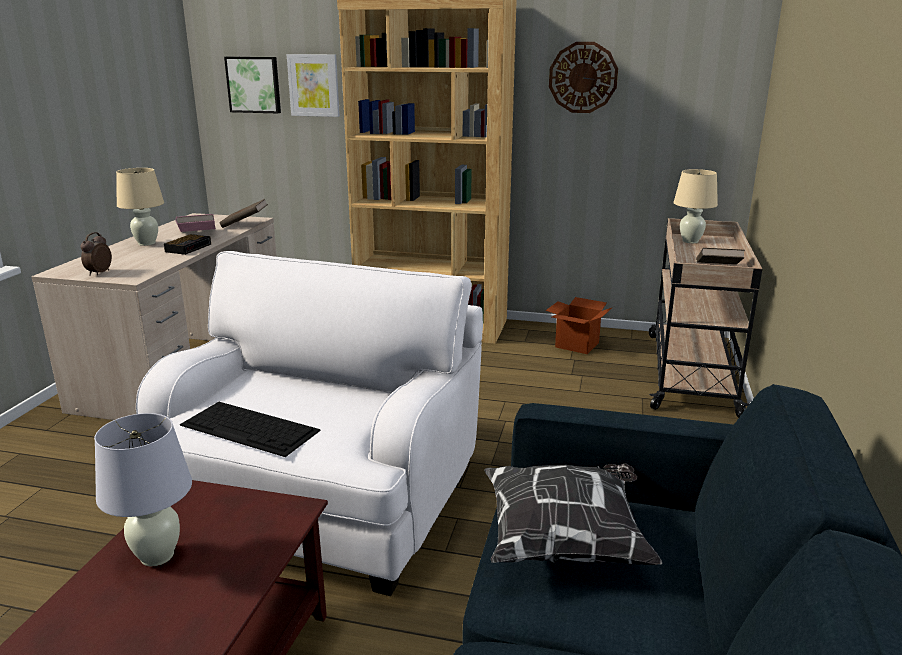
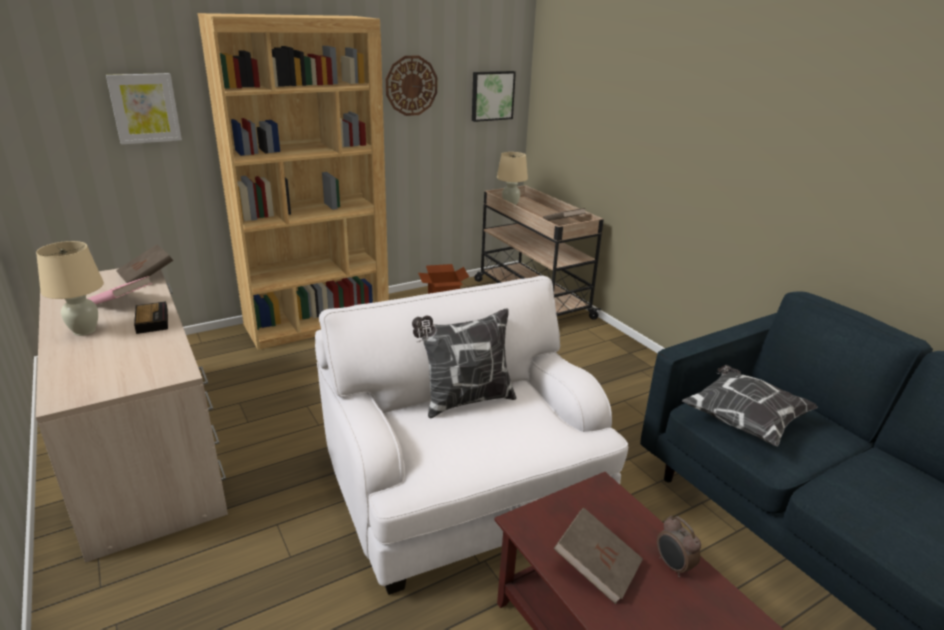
camera: 45 degrees left, 5 degrees up
(98, 273) = (121, 382): alarm clock -> alarm clock (673, 566)
(157, 556) = (596, 568): white table lamp -> brown book
(251, 428) = (488, 452): keyboard -> none
(254, 84) = (60, 112): picture -> picture (492, 95)
(317, 386) = (465, 400): none -> pillow

